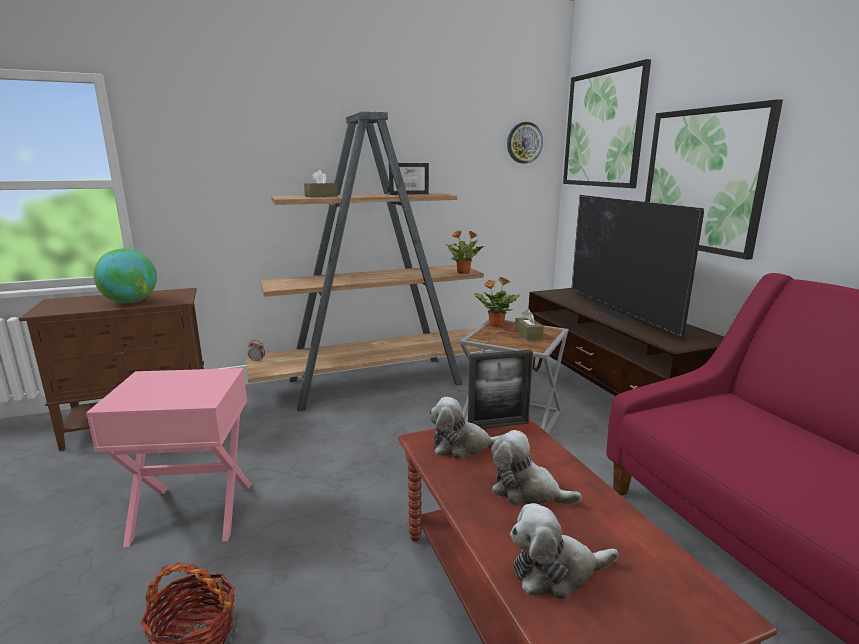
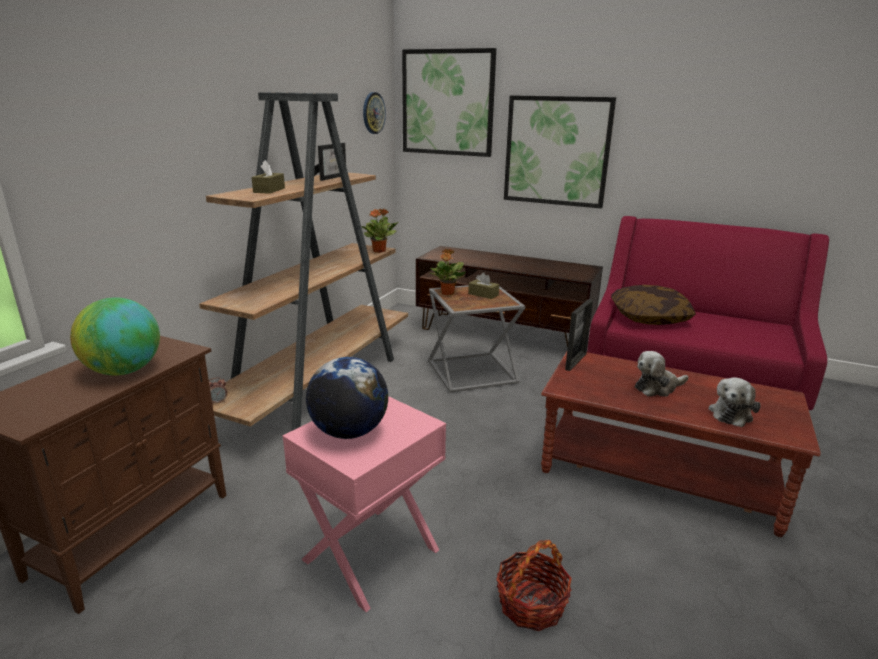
camera: 45 degrees left, 5 degrees up
(160, 385) = (349, 432): none -> globe
(462, 446) = (586, 381): plush toy -> none
(618, 313) = (508, 262): television -> none
(716, 420) = (649, 317): none -> pillow

